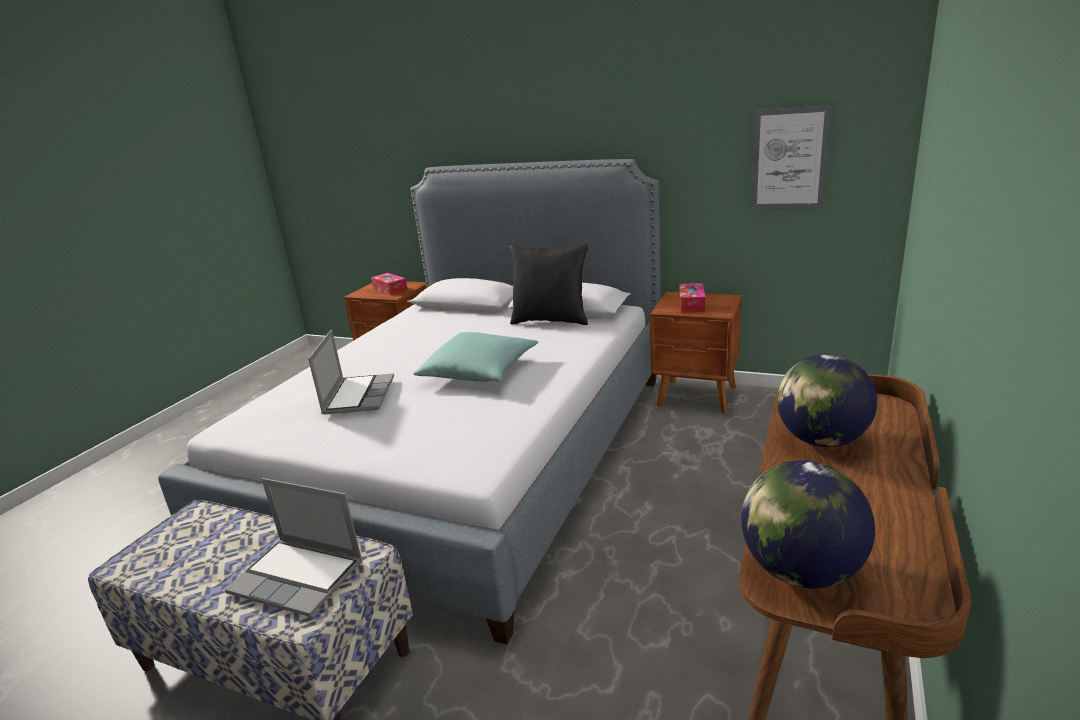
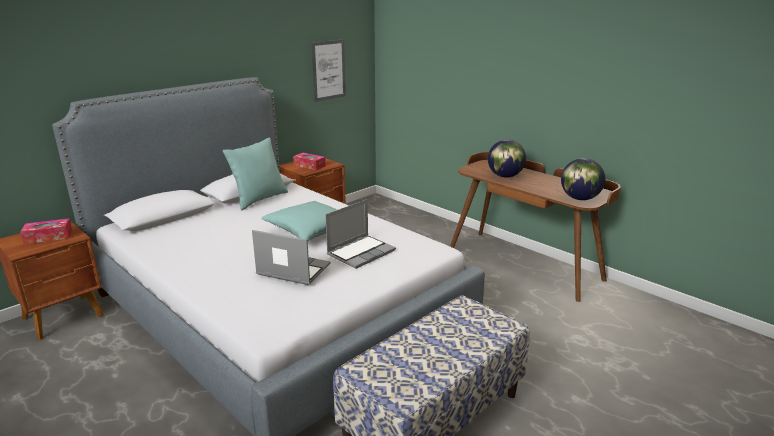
camera: 70 degrees left, 0 degrees up
(299, 577) = (471, 325): laptop -> laptop (361, 252)
(551, 320) = (259, 199): black pillow -> turquoise pillow

